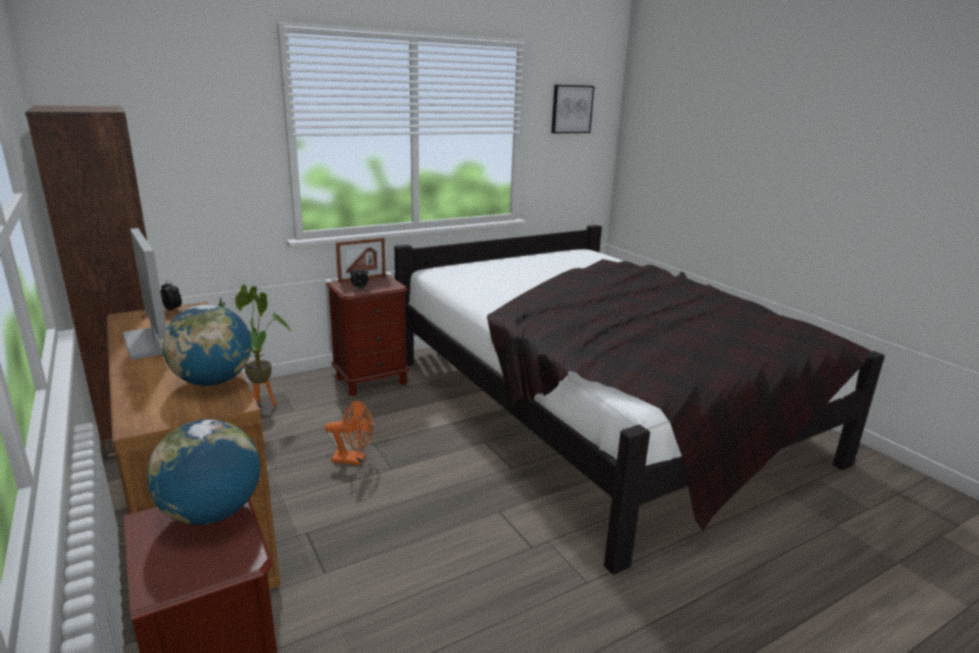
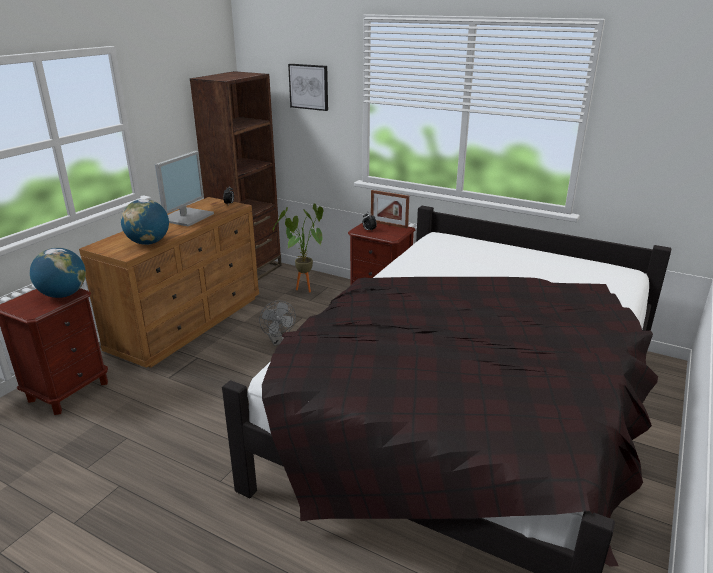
camera: 60 degrees right, 5 degrees up
(354, 459) = (278, 341): orange fan -> grey fan
(571, 109) = (669, 101): picture -> picture (309, 87)

